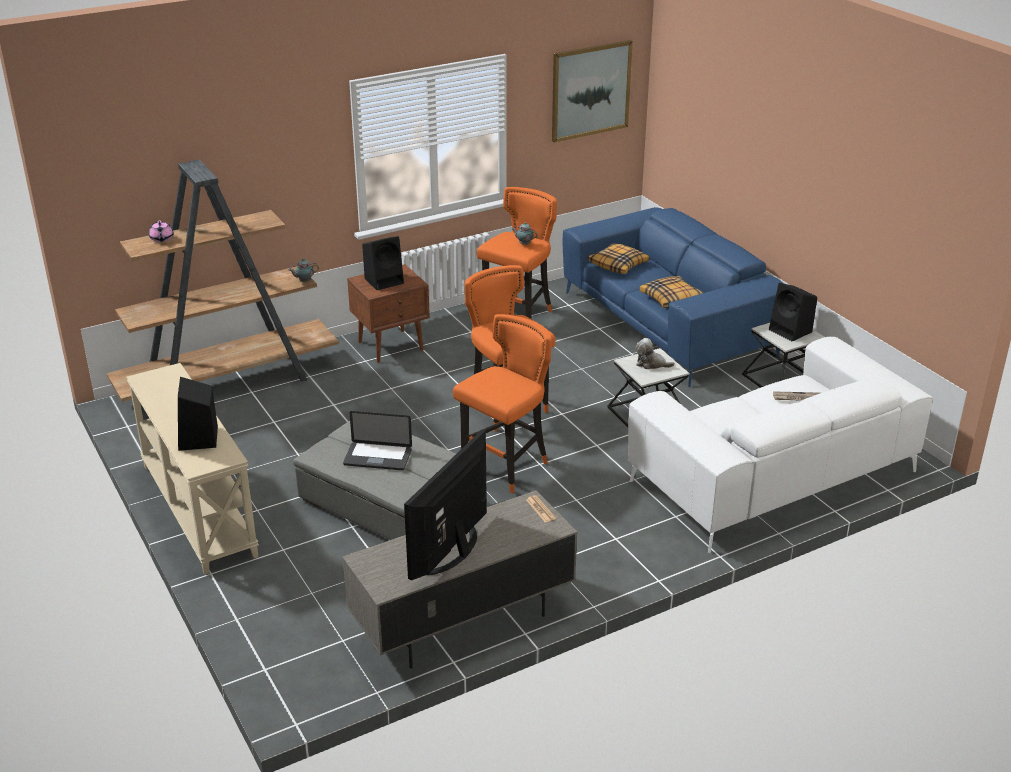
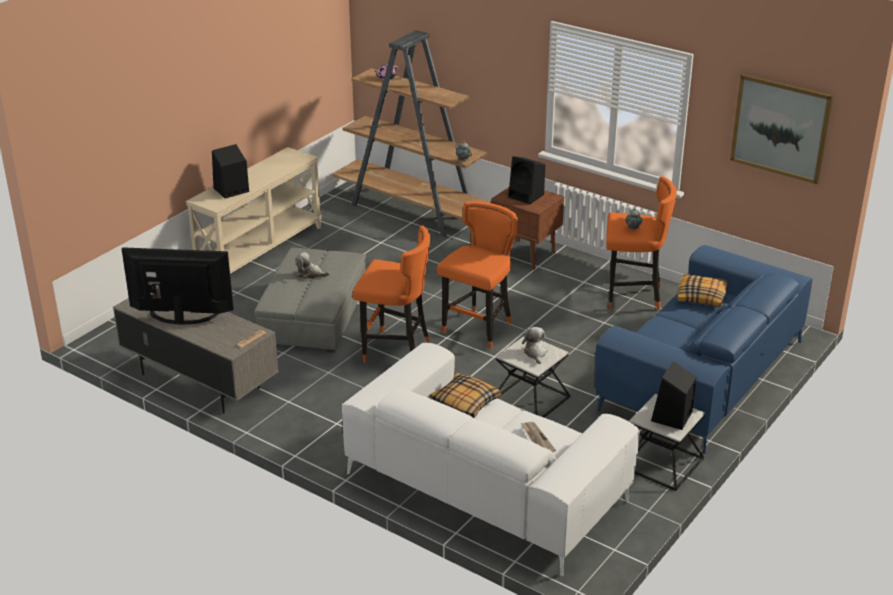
camera: 65 degrees right, 0 degrees up
(377, 457) = (310, 274): laptop -> plush toy
(671, 299) = (663, 337): pillow -> pillow (464, 402)

